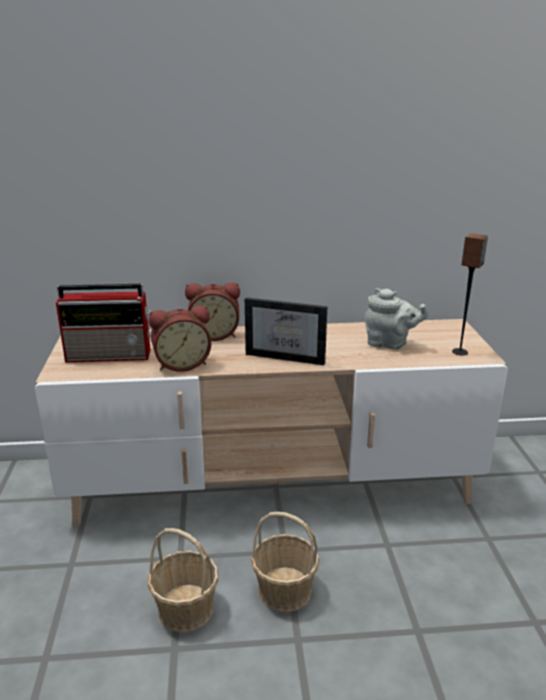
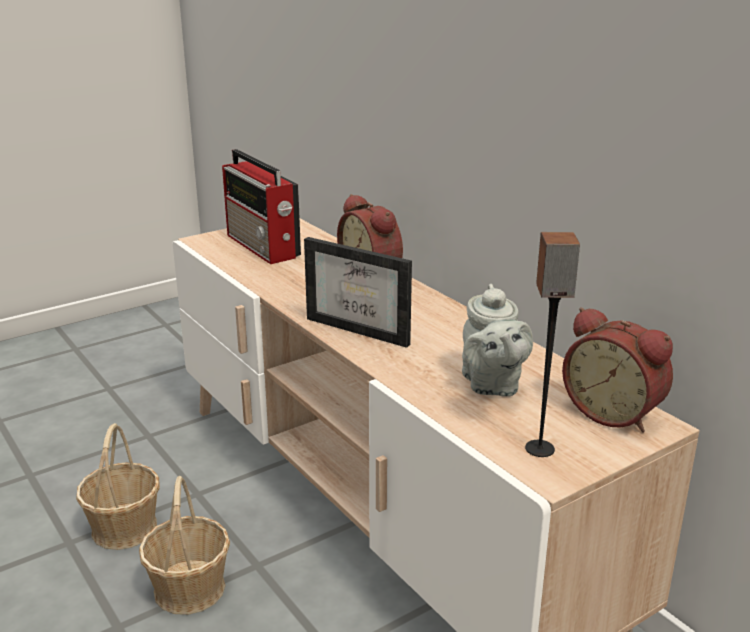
camera: 60 degrees right, 0 degrees up
(182, 364) = (277, 281): alarm clock -> alarm clock (614, 413)
(288, 355) = (365, 328): picture frame -> picture frame turned 45 degrees counterclockwise

